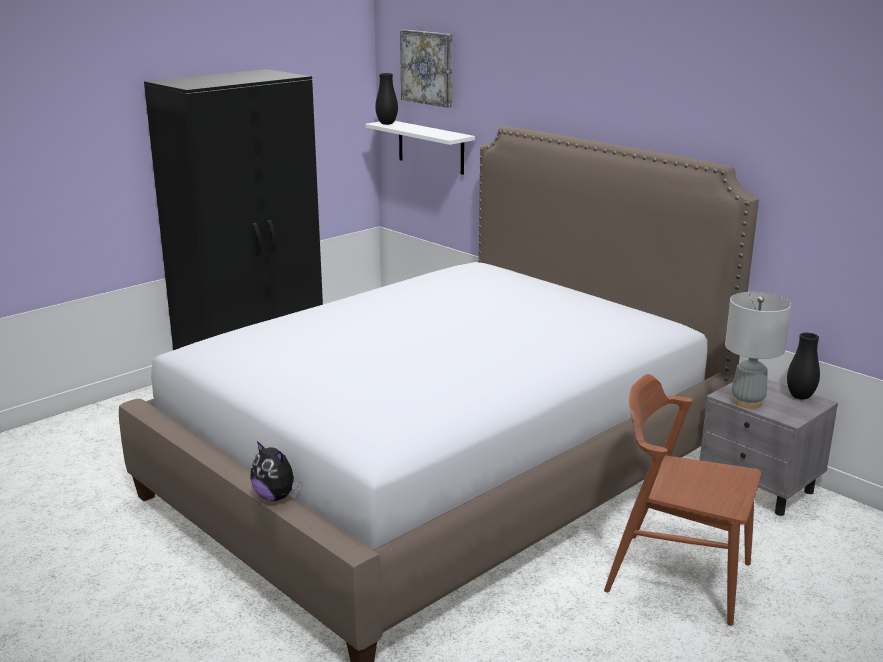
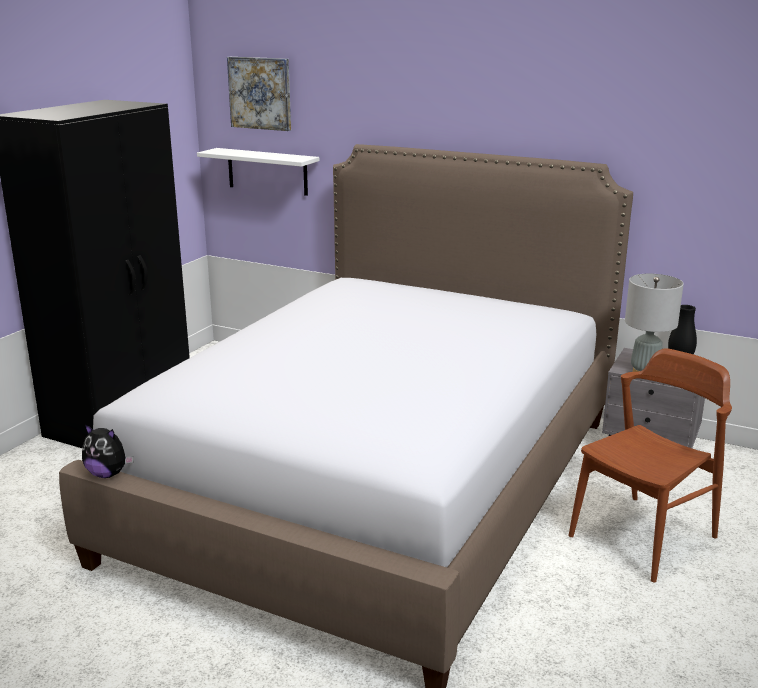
camera: 20 degrees left, 0 degrees up
(276, 497) = (311, 535): plush toy -> plush toy (108, 474)
(387, 124) = (219, 151): black vase -> none
(678, 577) = (643, 536): brown chair -> brown chair turned 135 degrees clockwise

